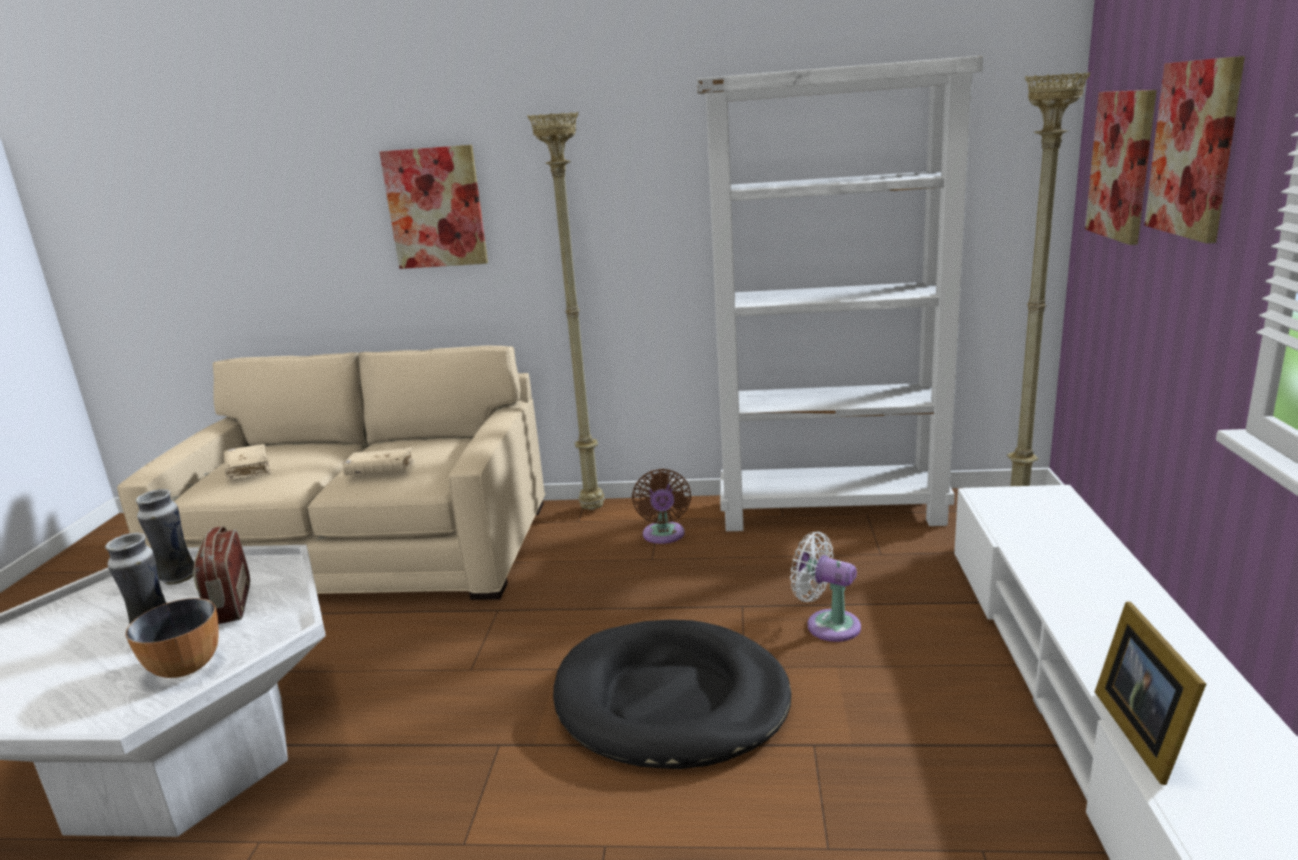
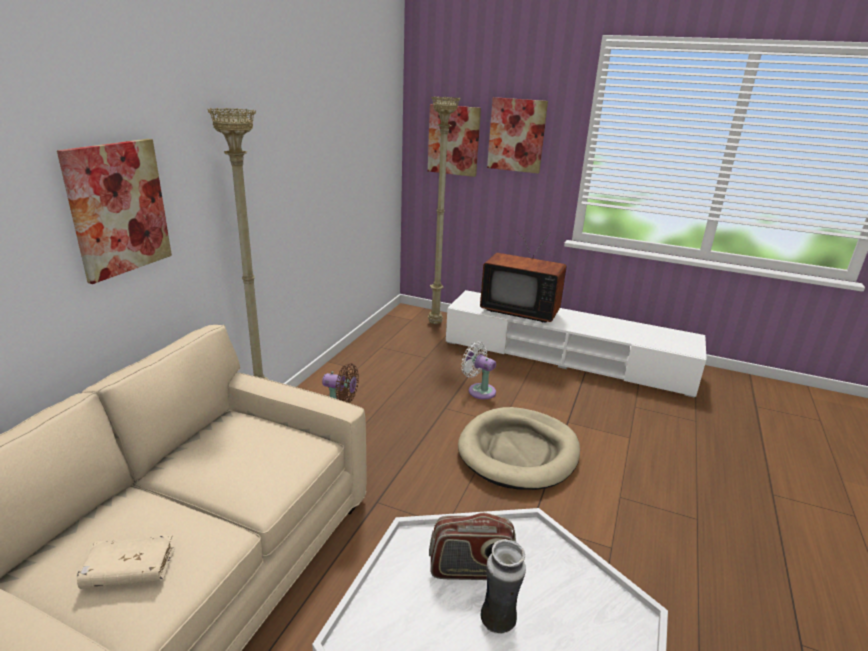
camera: 75 degrees left, 5 degrees up
(177, 578) = (393, 617): vase -> none
(185, 667) = (566, 590): bowl -> none
(380, 471) = (260, 468): beige book -> none
(671, 700) = (518, 452): black dog bed -> beige dog bed
(827, 624) = (479, 390): white fan -> white fan turned 75 degrees clockwise
(832, 511) = (369, 354): white bookcase -> none
(1064, 550) = (520, 310): none -> television
(1143, 731) = (639, 340): picture frame -> none

